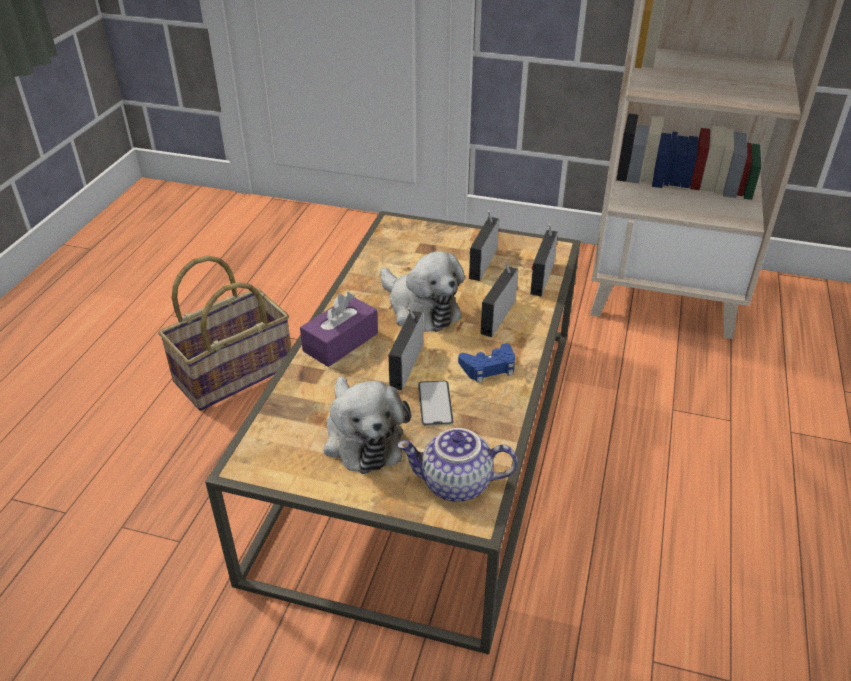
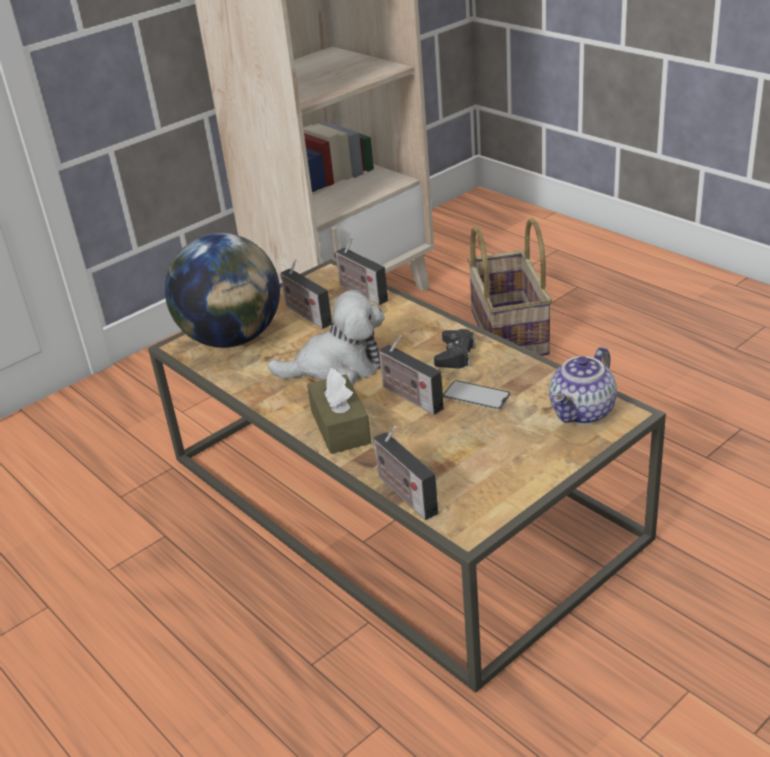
camera: 55 degrees left, 5 degrees down
(233, 372) = (154, 611): basket -> basket (507, 332)
(340, 342) = (340, 427): purple tissue box -> brown tissue box
(362, 437) = (486, 448): plush toy -> none
(420, 242) = (232, 339): none -> globe
(488, 367) = (455, 355): blue game controller -> black game controller
(498, 314) = (390, 329): radio -> radio (403, 493)

